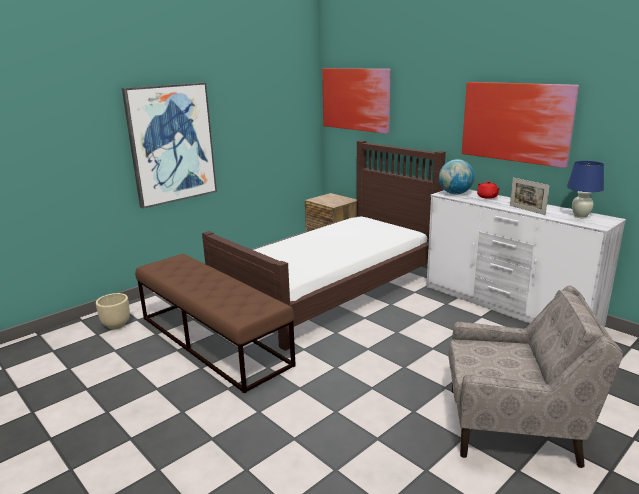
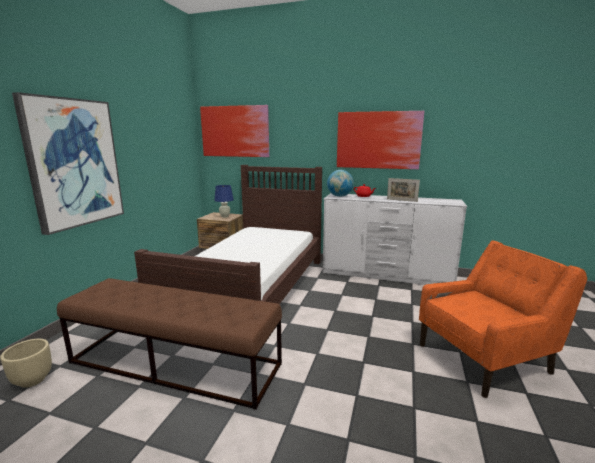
camera: 30 degrees left, 5 degrees down
(513, 426) = (484, 358): beige armchair -> orange armchair
(580, 216) = (437, 200): blue table lamp -> blue table lamp (225, 217)

